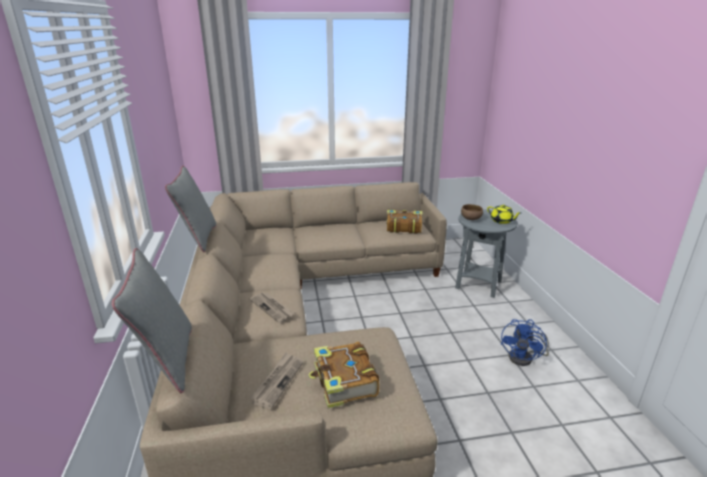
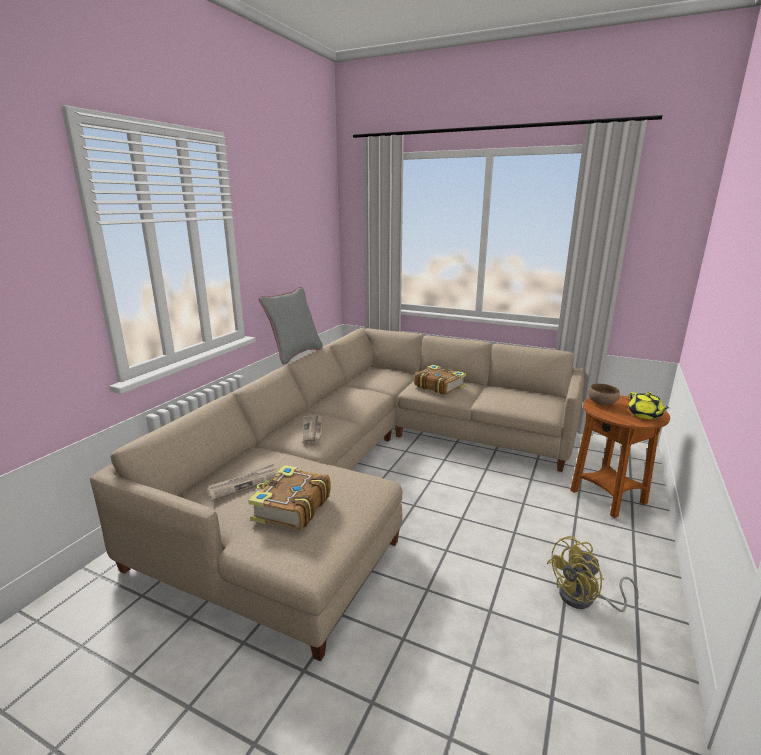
camera: 35 degrees right, 5 degrees down
(168, 360) = (154, 425): grey pillow -> none
(403, 227) = (531, 399): book -> book (439, 386)
(478, 285) = (608, 497): grey side table -> brown side table
(525, 358) = (584, 599): blue fan -> yellow fan

